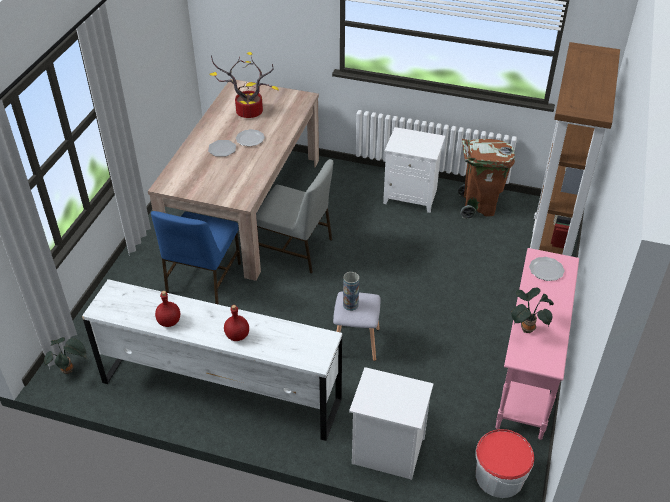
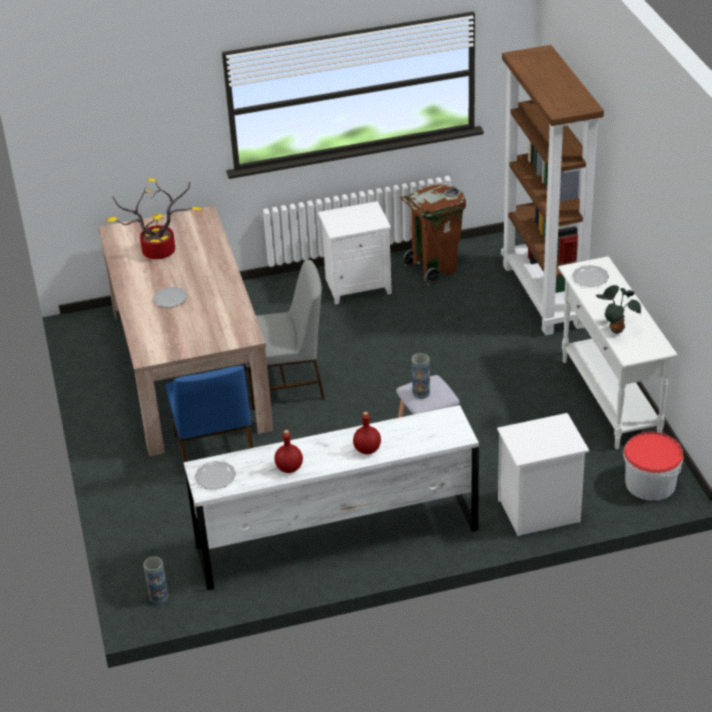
camera: 30 degrees left, 5 degrees down
(69, 370) = (158, 596): potted plant -> vase
(250, 139) = (189, 277): plate -> plate (215, 476)
(526, 380) = (609, 399): pink console table -> white console table

